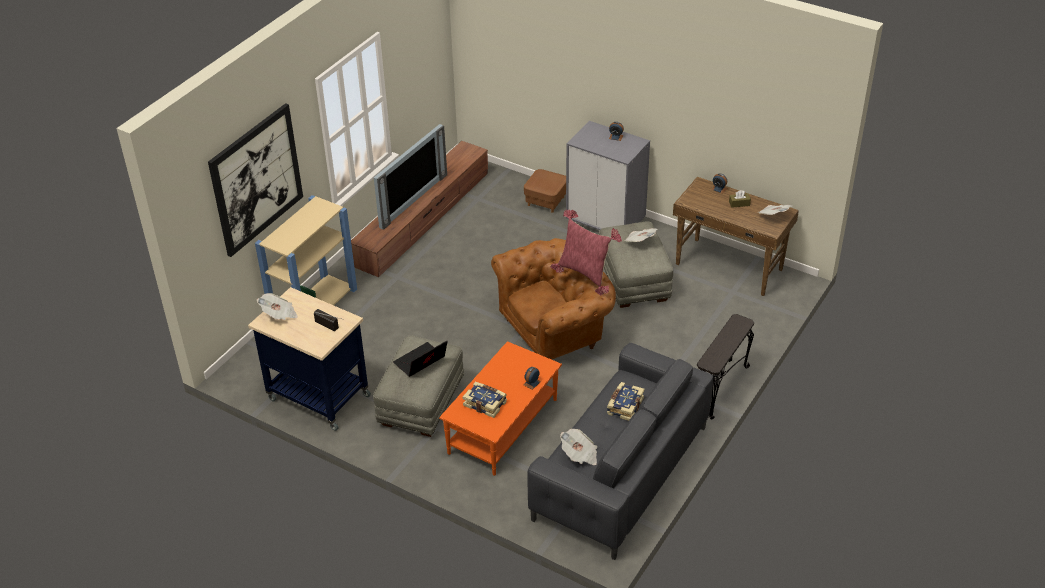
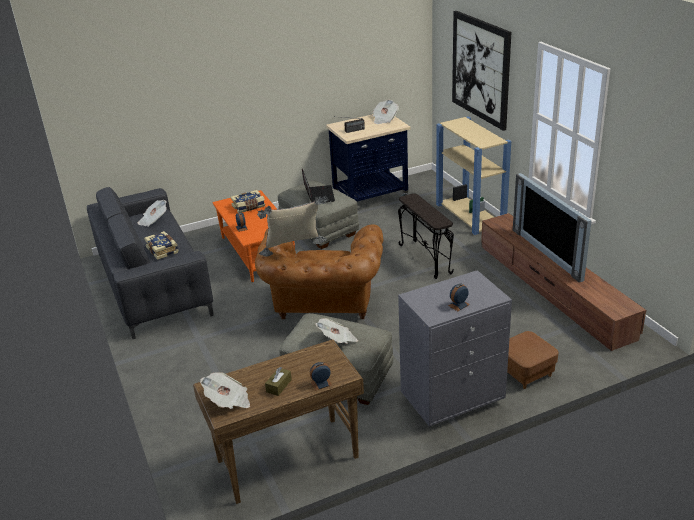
camera: 125 degrees right, 10 degrees down
(585, 278) = (296, 257): red pillow -> grey pillow
(720, 389) = (153, 366): black side table -> black side table (425, 259)

